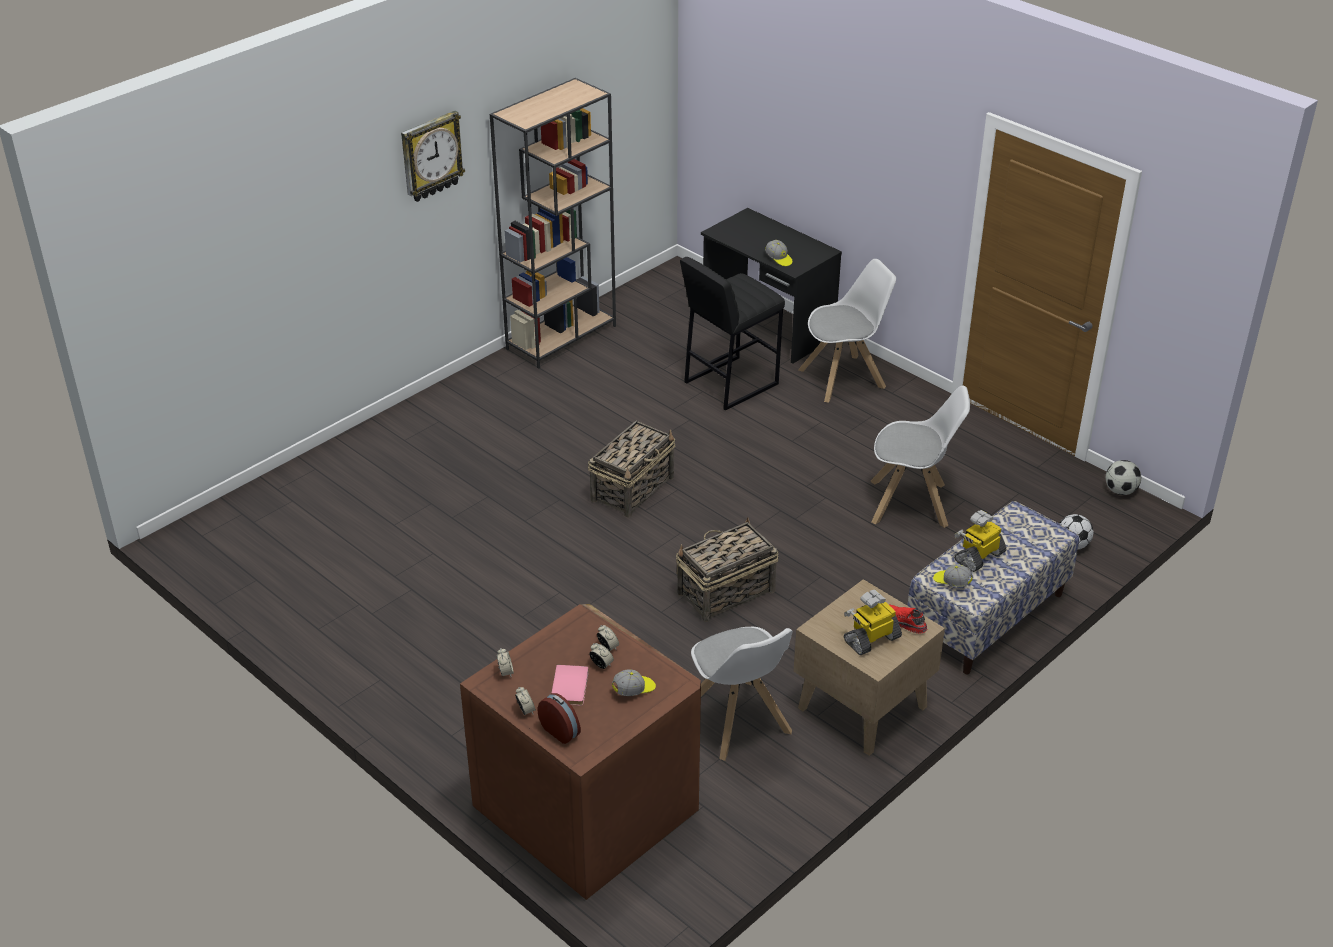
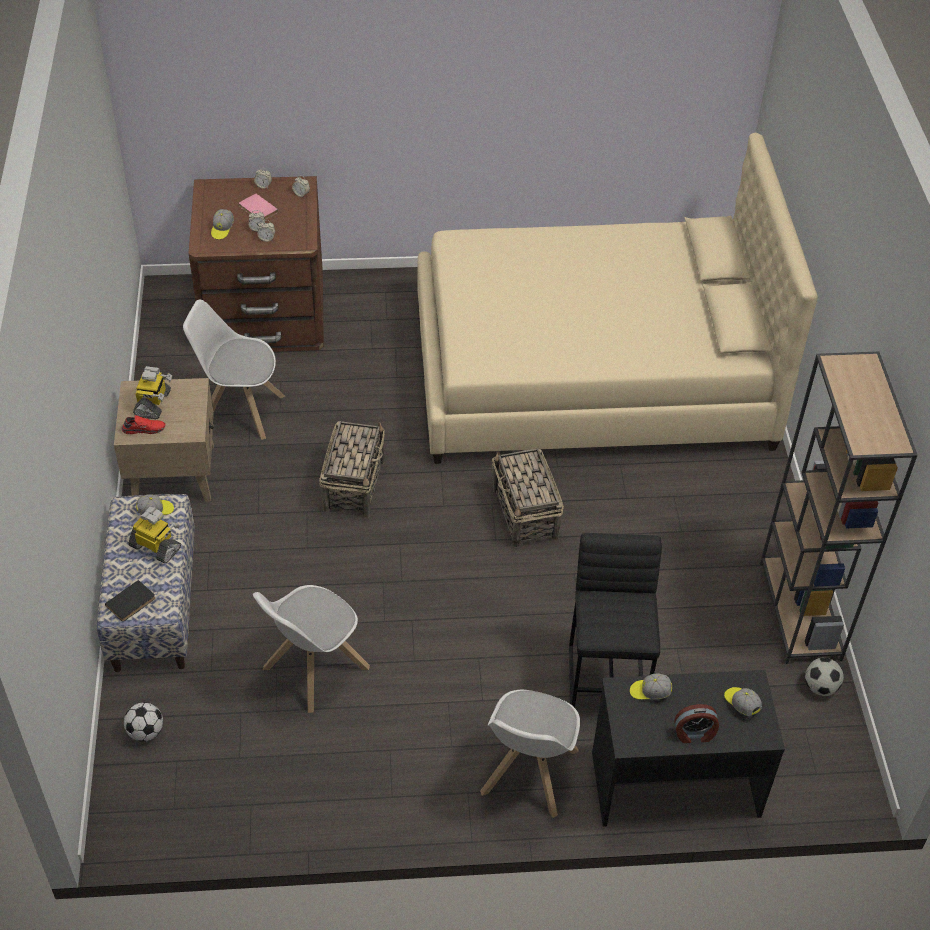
camera: 130 degrees right, 10 degrees up
(418, 538) = (591, 373): none -> beige bed
(431, 156) = (857, 311): wall clock -> none
(561, 731) = (232, 189): alarm clock -> alarm clock (694, 734)
(738, 229) = (741, 704): none -> cap
(978, 556) = (156, 547): toy robot -> toy robot turned 60 degrees counterclockwise
(1036, 532) = (131, 603): none -> black book
(1120, 491) = (153, 838): football -> football (820, 687)

